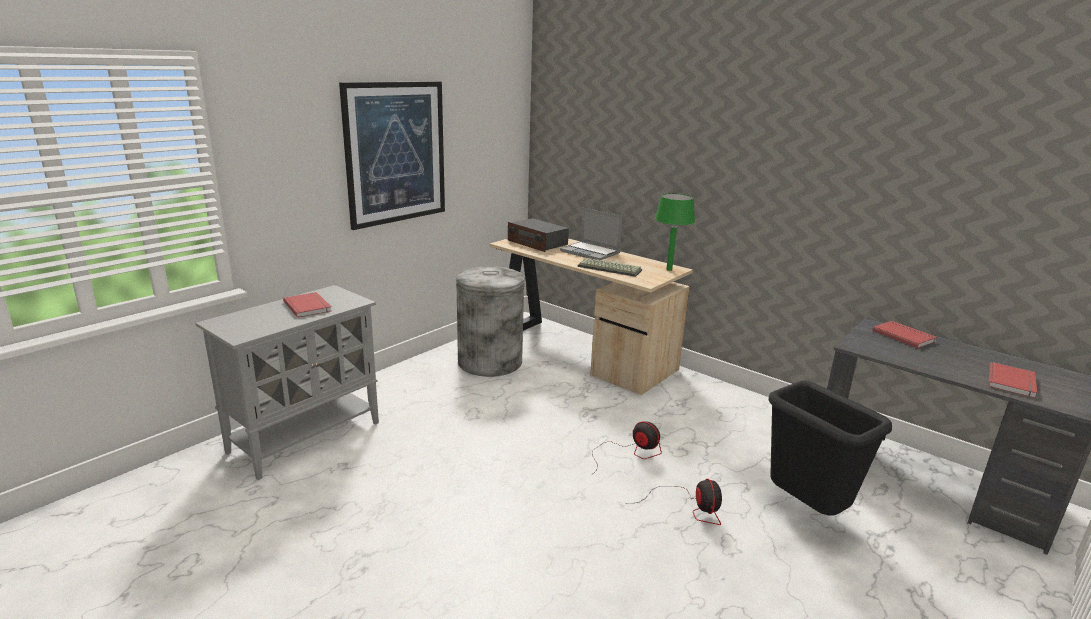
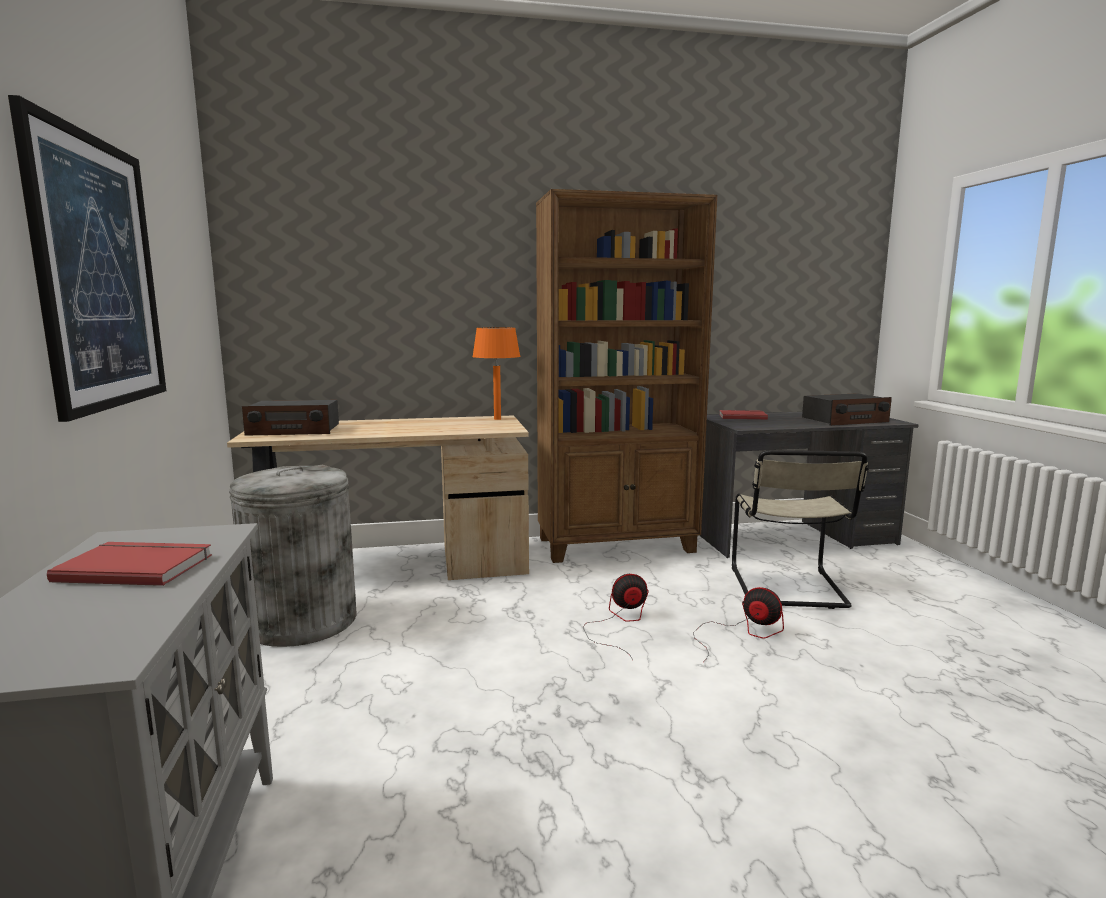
camera: 50 degrees left, 10 degrees down
(591, 252) = (383, 424): laptop -> none
(608, 268) = (443, 429): keyboard -> none
(669, 269) = (497, 419): green table lamp -> orange table lamp
(743, 407) = (617, 545): none -> brown bookcase
(804, 509) = (789, 589): black trash can -> beige chair
(1013, 382) = (844, 420): red book -> radio

